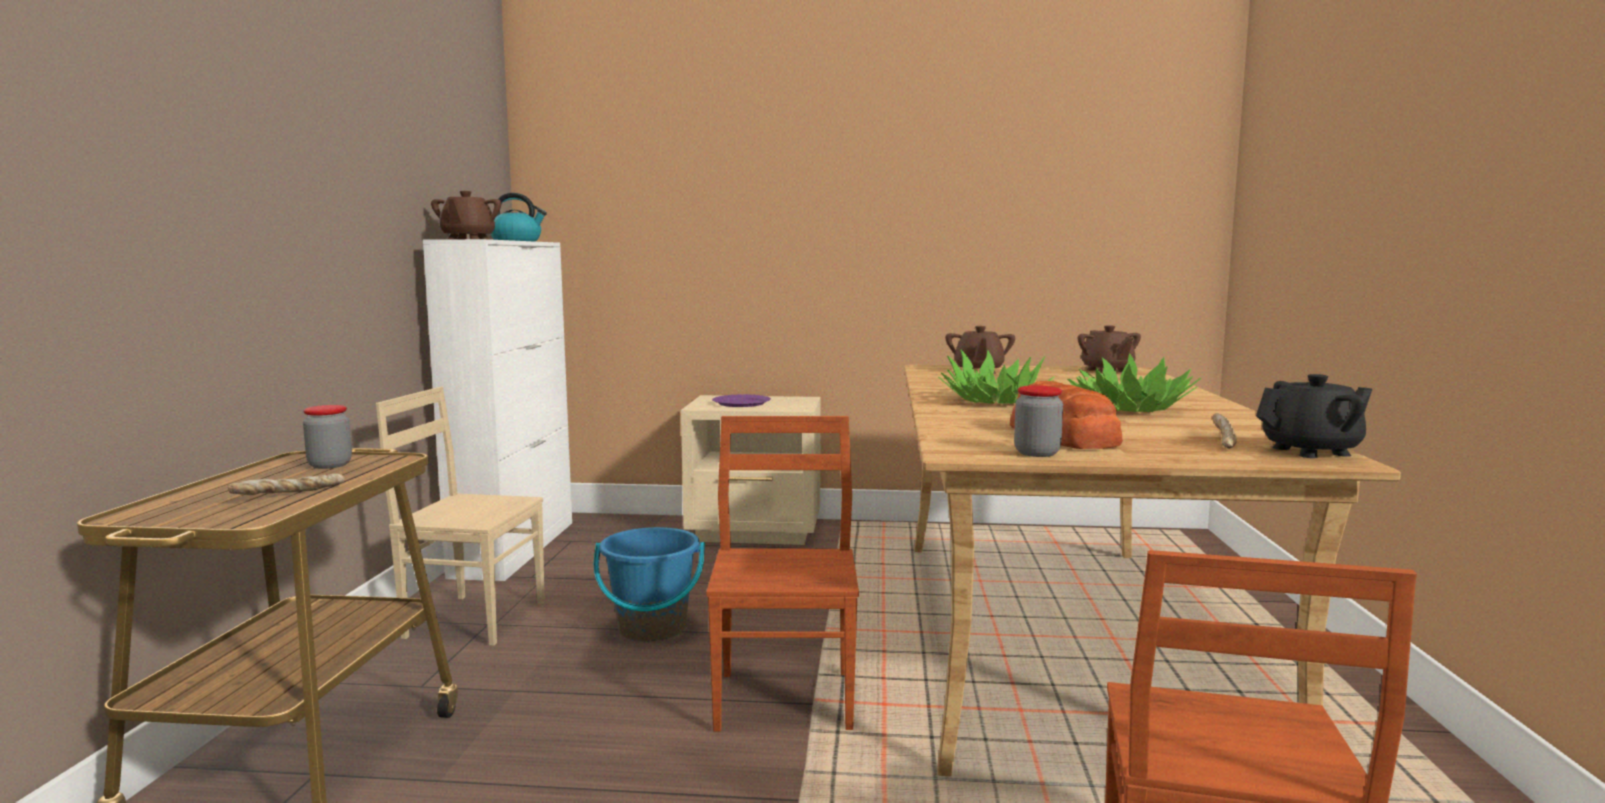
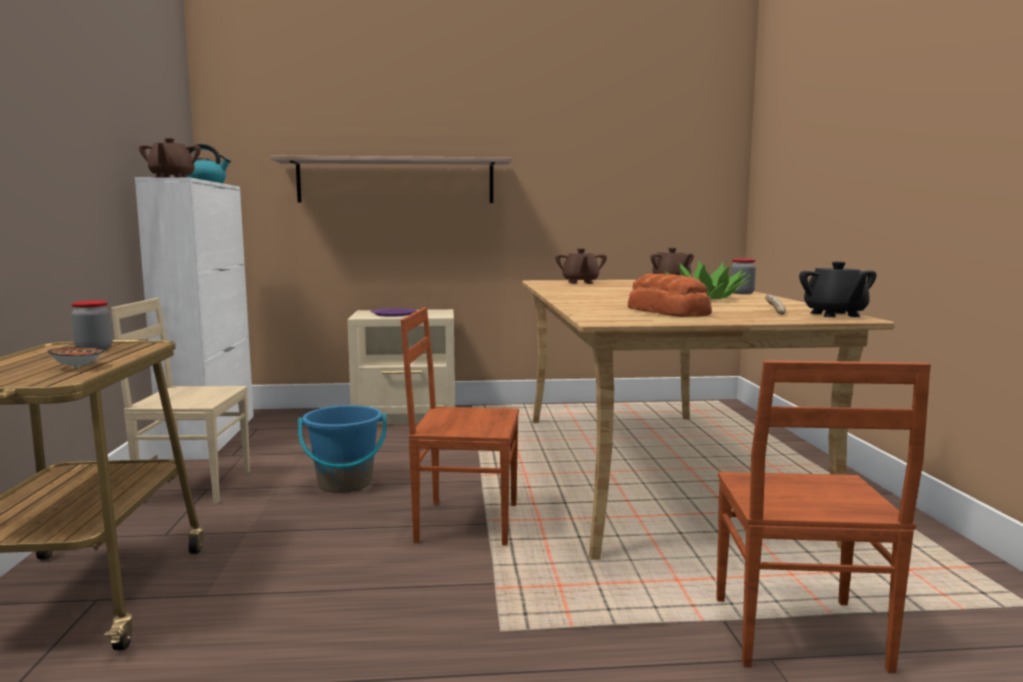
camera: 10 degrees left, 0 degrees up
(290, 495) = (77, 367): bread -> bowl
(751, 233) = (396, 181): none -> shelf
(787, 699) = (465, 522): brown chair -> brown chair turned 75 degrees counterclockwise
(994, 401) = (605, 296): potted plant -> none
(1037, 453) = (656, 319): jar -> jar (742, 293)
(1312, 451) = (835, 314): black teapot -> black teapot turned 105 degrees clockwise

